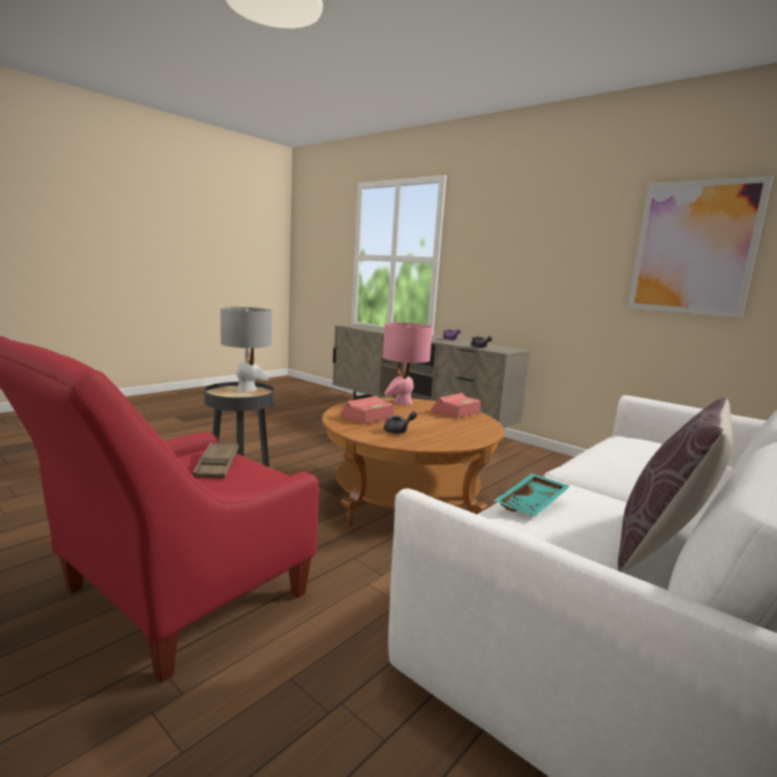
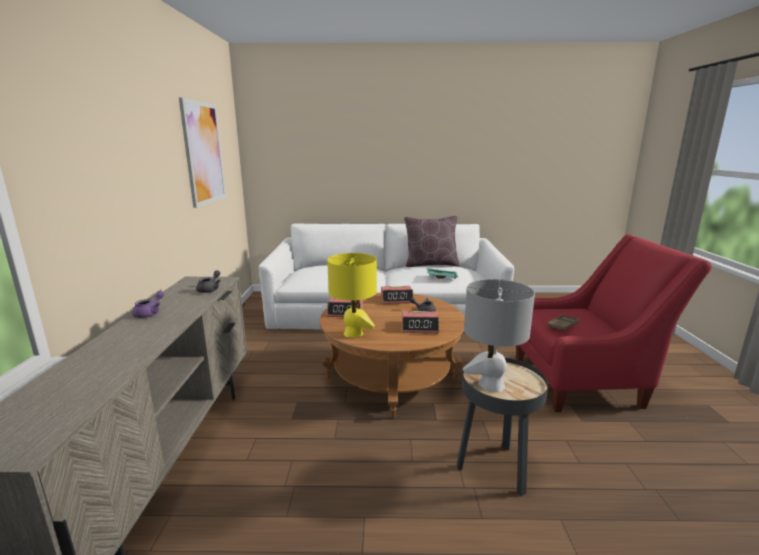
camera: 130 degrees left, 5 degrees up
(403, 402) = (353, 333): pink table lamp -> yellow table lamp
(457, 435) = (397, 299): none -> alarm clock

